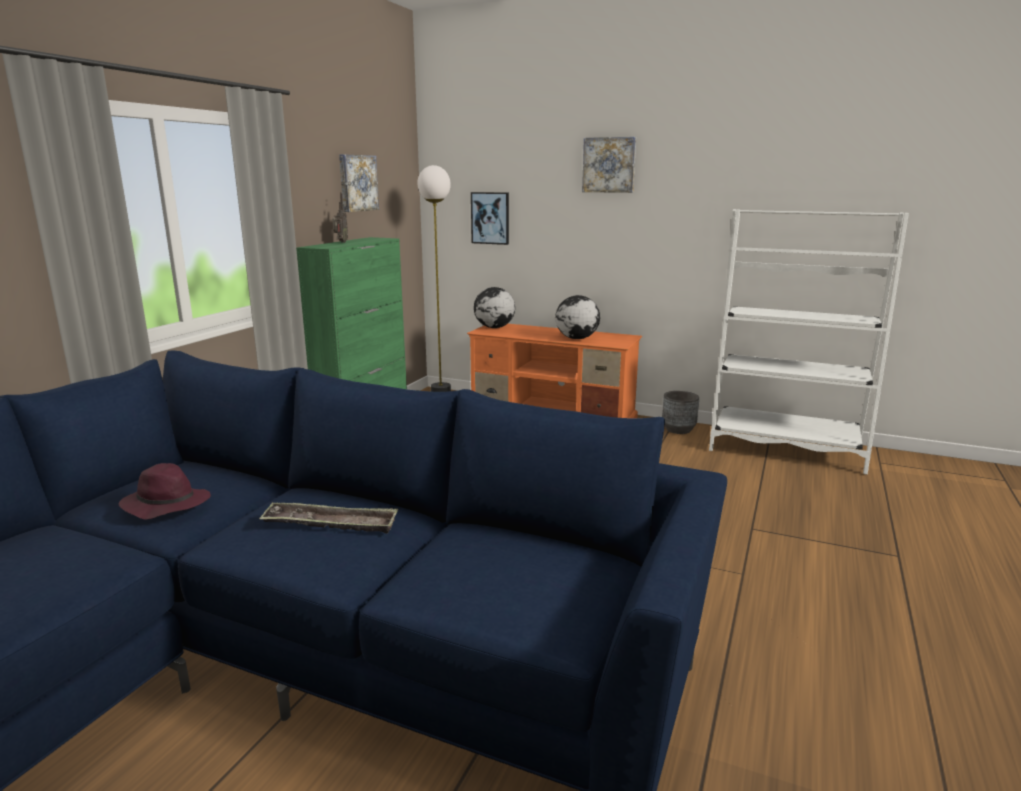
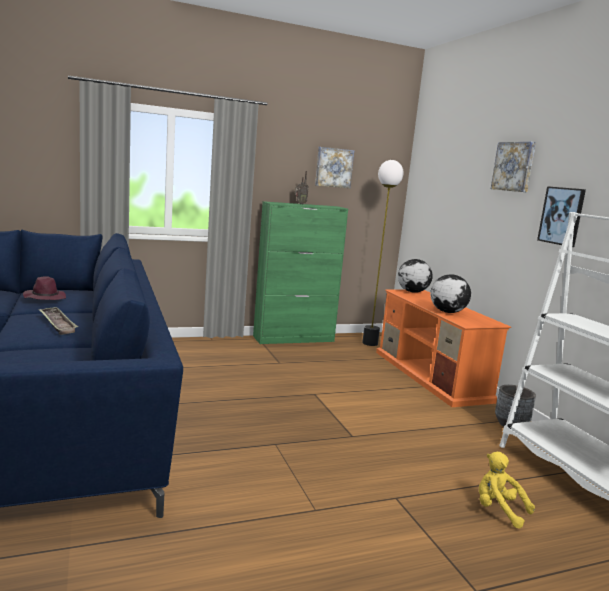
camera: 45 degrees right, 5 degrees down
(490, 218) = (438, 206): picture -> picture (562, 216)
(800, 497) = (498, 510): none -> yellow plush toy

